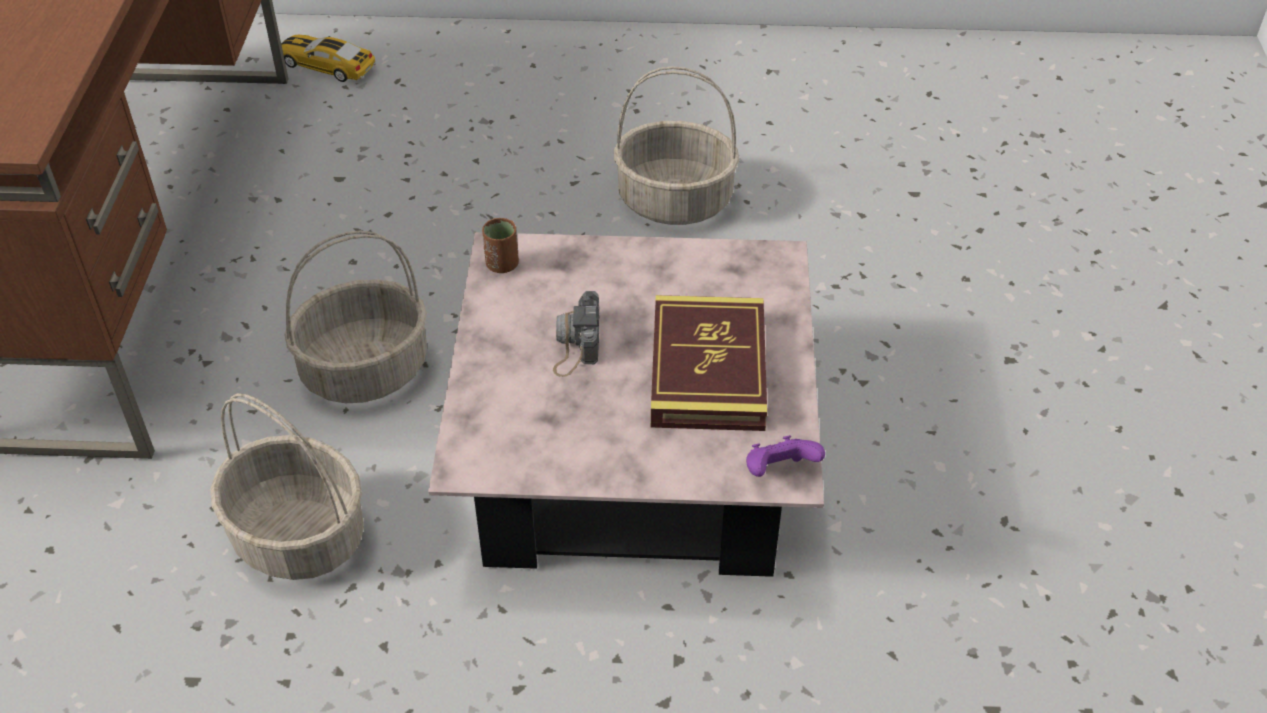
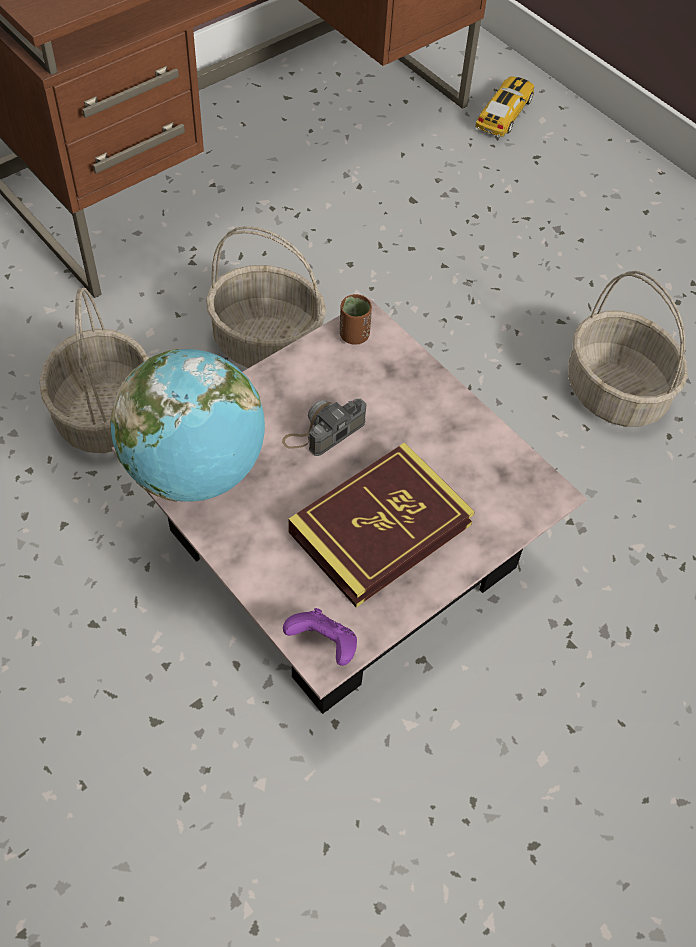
camera: 45 degrees right, 10 degrees up
(327, 65) = (504, 113): toy car -> toy car turned 45 degrees clockwise
(519, 448) = (195, 469): none -> globe

